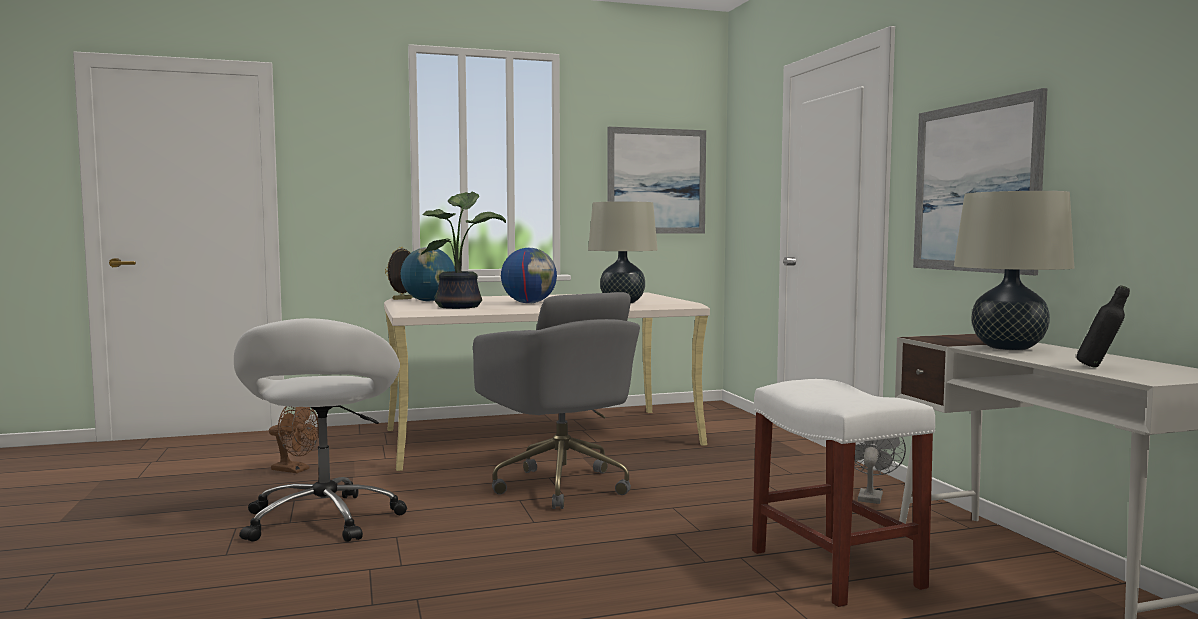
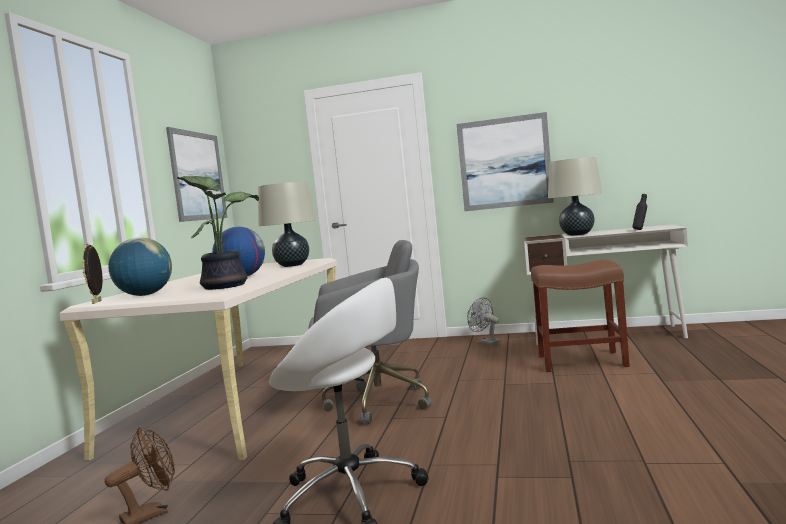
camera: 60 degrees left, 0 degrees up
(833, 568) = (580, 361): white stool -> brown stool

